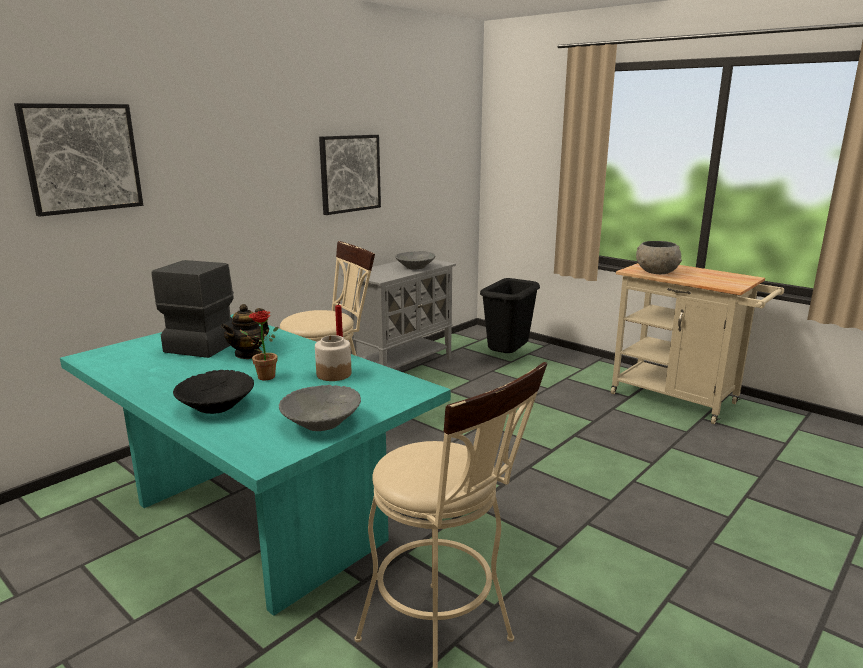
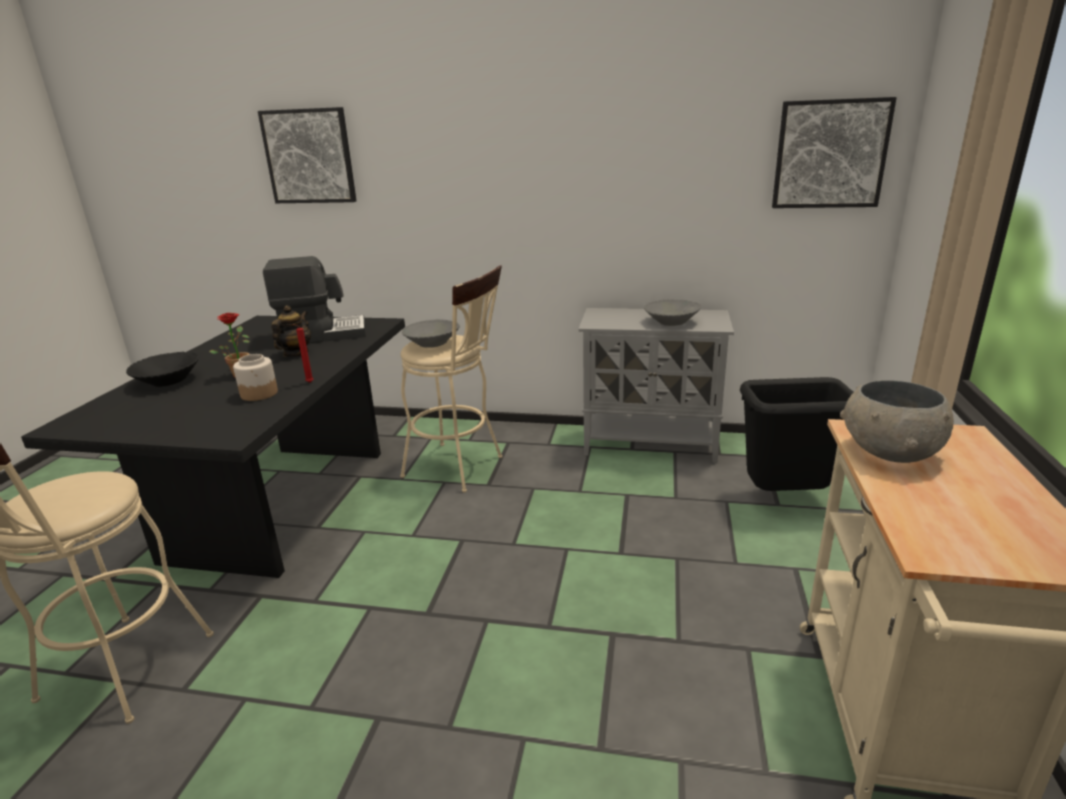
camera: 60 degrees right, 5 degrees up
(248, 354) = (295, 353): teapot -> teapot turned 105 degrees clockwise
(260, 521) = (283, 503): turquoise dining table -> black dining table
(321, 423) = (135, 423): grey bowl -> grey bowl (432, 344)
(349, 173) = (609, 185): picture -> picture (830, 154)

